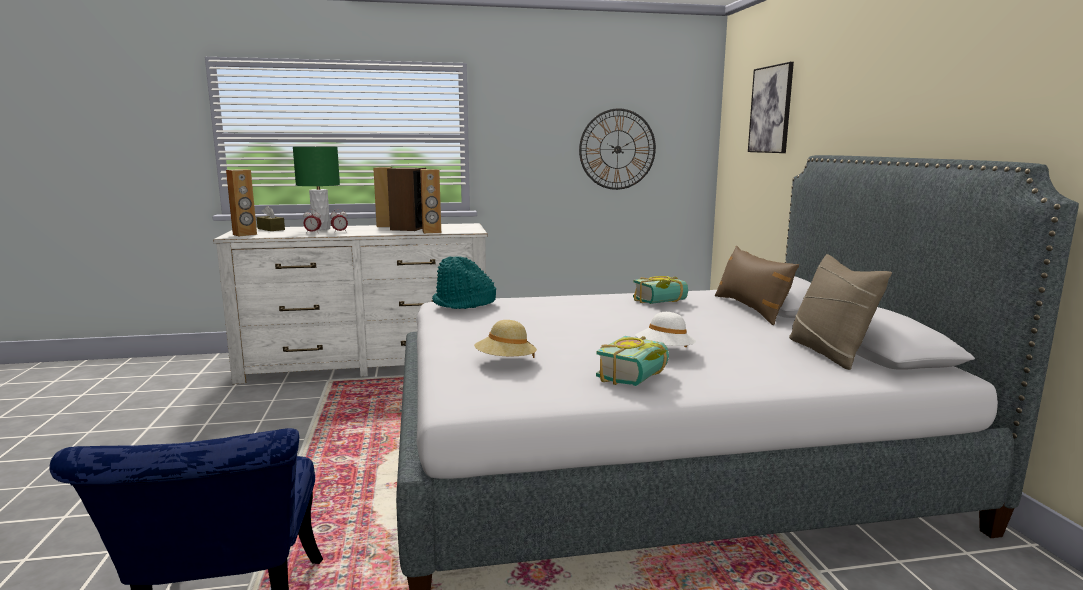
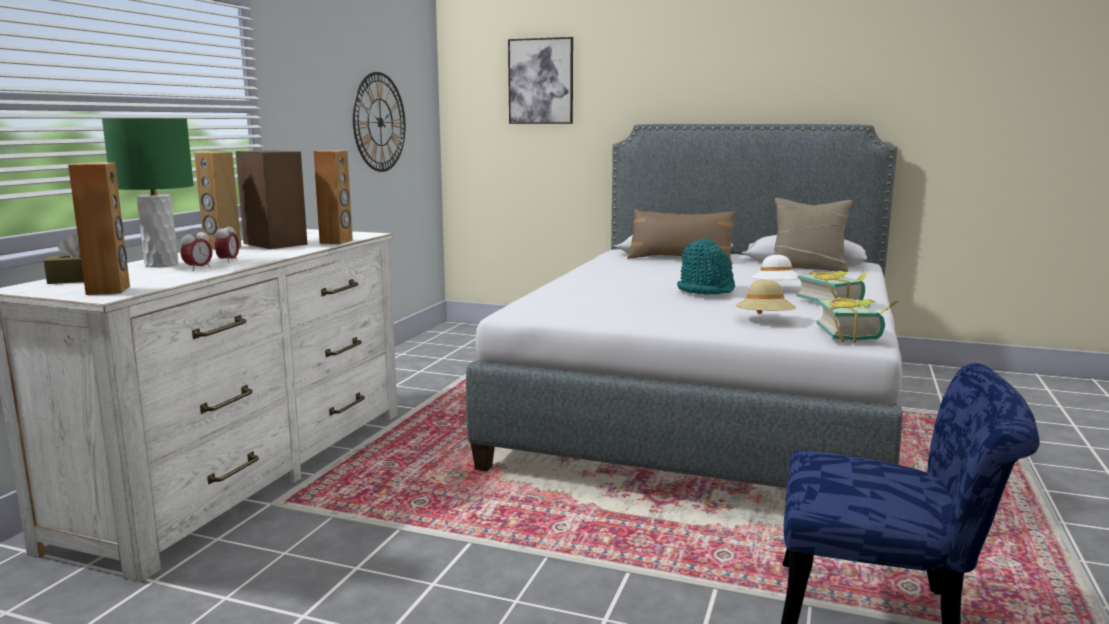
camera: 60 degrees left, 0 degrees up
(464, 304) = (548, 305): turquoise hat -> turquoise hat (706, 290)
(662, 302) = (629, 269): book -> book (855, 335)

